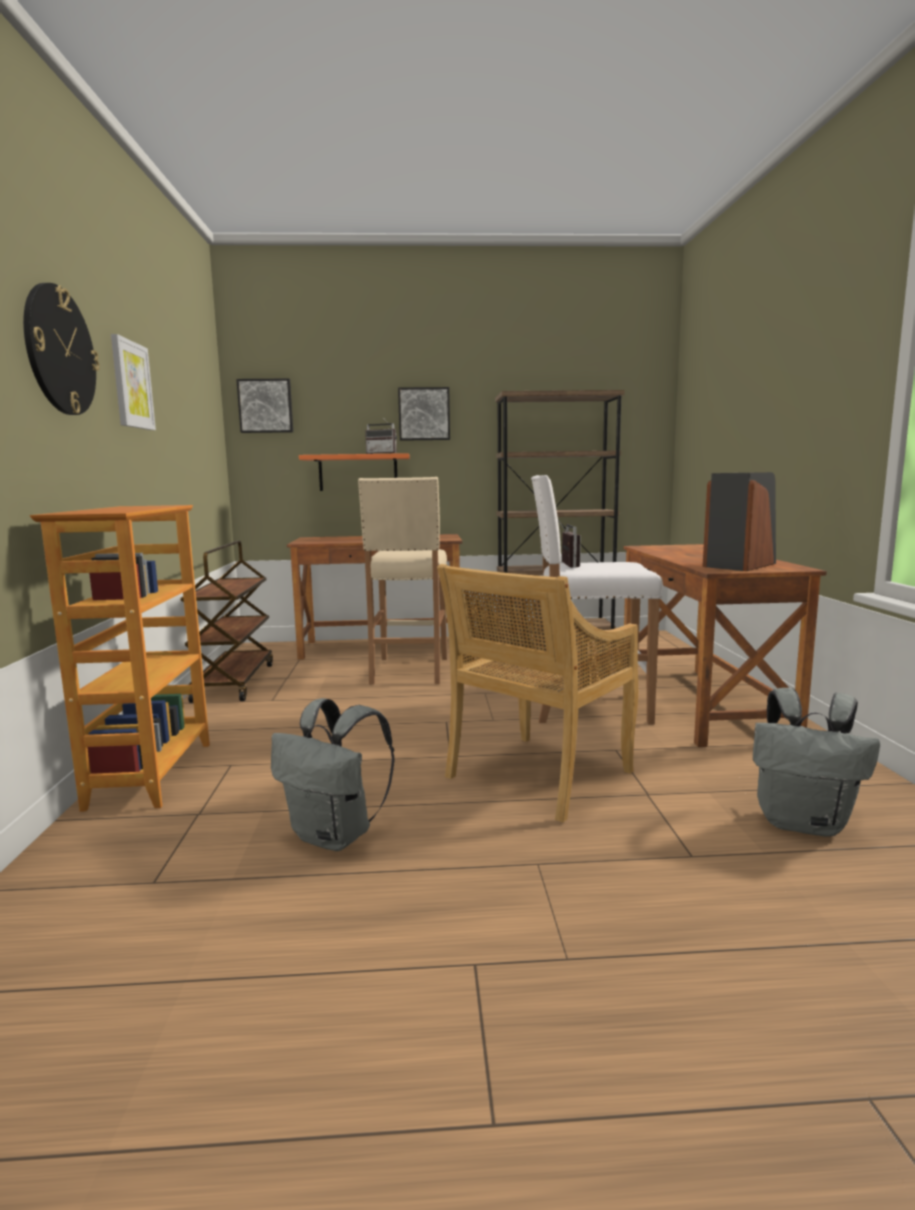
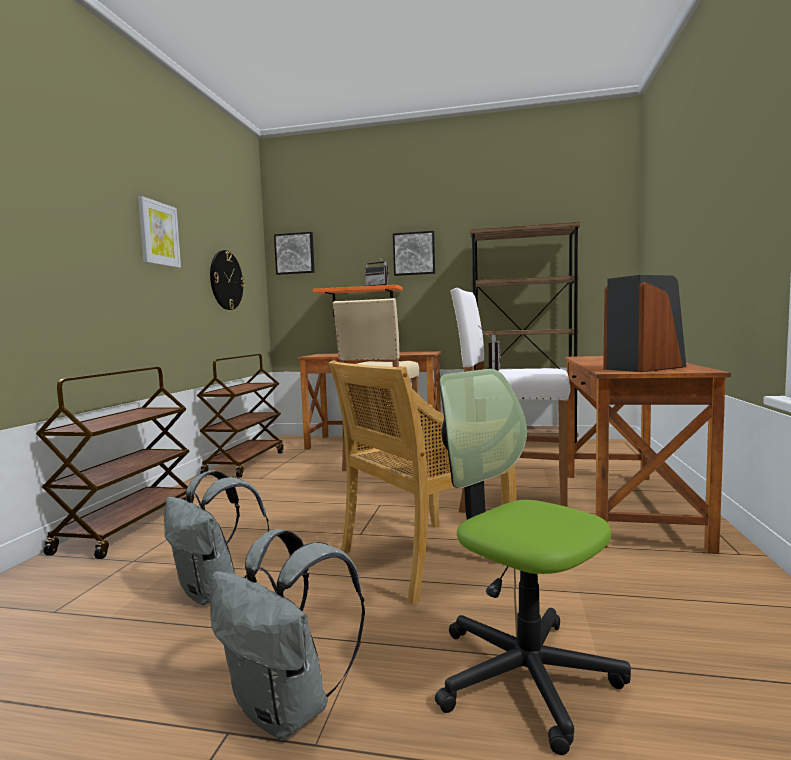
camera: 15 degrees right, 5 degrees down
(60, 351) = (79, 205): wall clock -> wall clock (226, 280)
(150, 774) = (128, 527): bookcase -> brown cart
(707, 870) = (524, 675): none -> office chair
(803, 823) = (666, 638): grey backpack -> grey backpack (287, 709)

